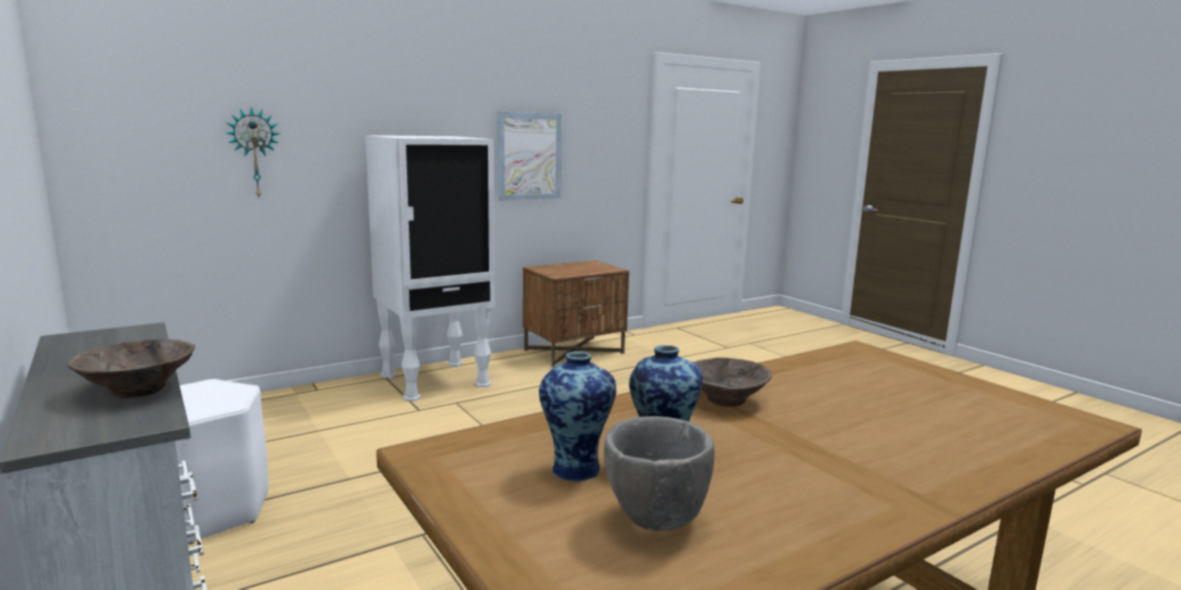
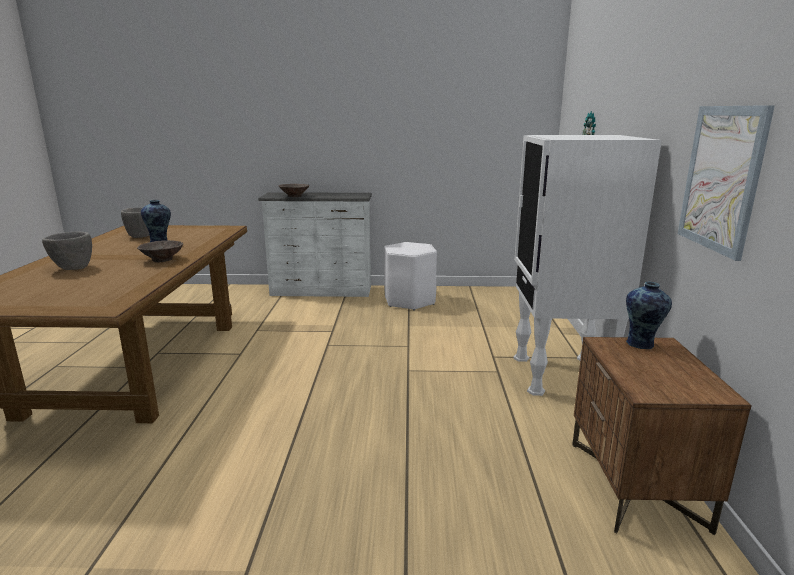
camera: 125 degrees right, 5 degrees up
(576, 469) = (182, 236): vase -> vase (641, 344)
(888, 439) = (73, 268): none -> grey bowl

